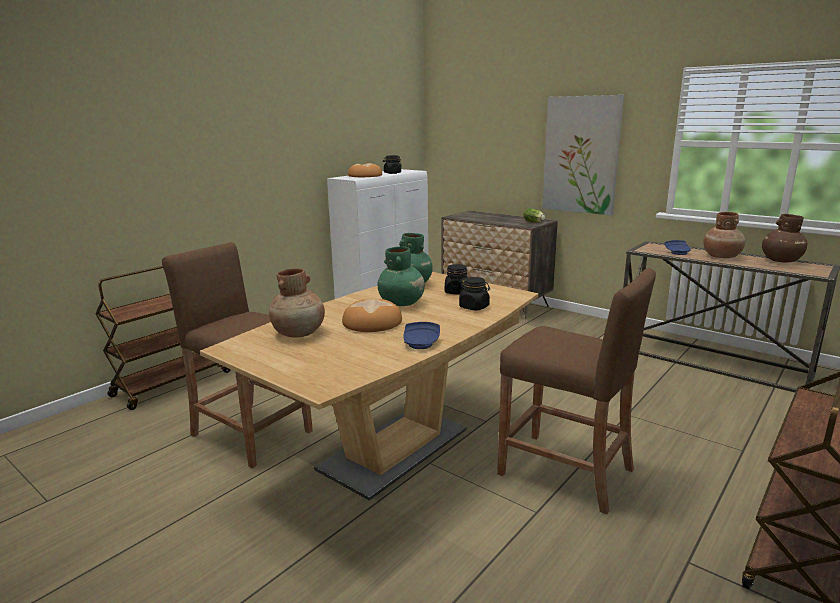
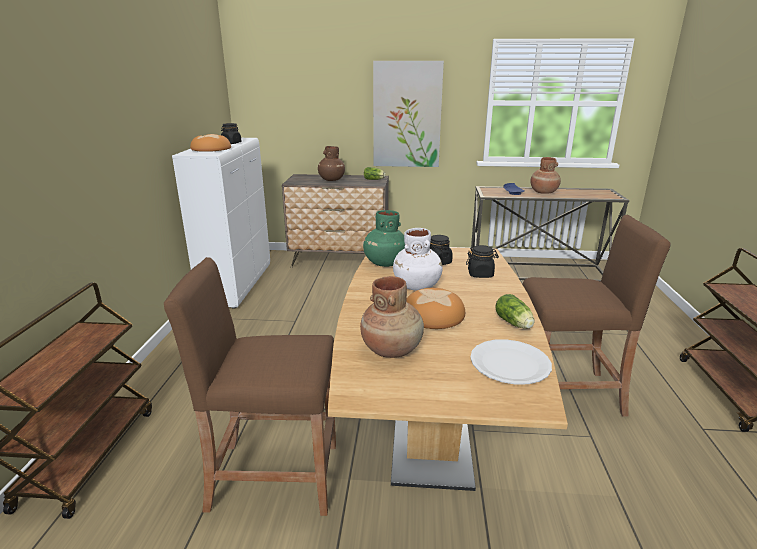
camera: 35 degrees left, 5 degrees up
(359, 363) = (509, 363): none -> white plate
(402, 303) = (417, 286): green vase -> white vase
(421, 343) = (514, 324): blue plate -> lettuce
(780, 260) = (579, 190): brown vase -> brown vase (331, 179)

